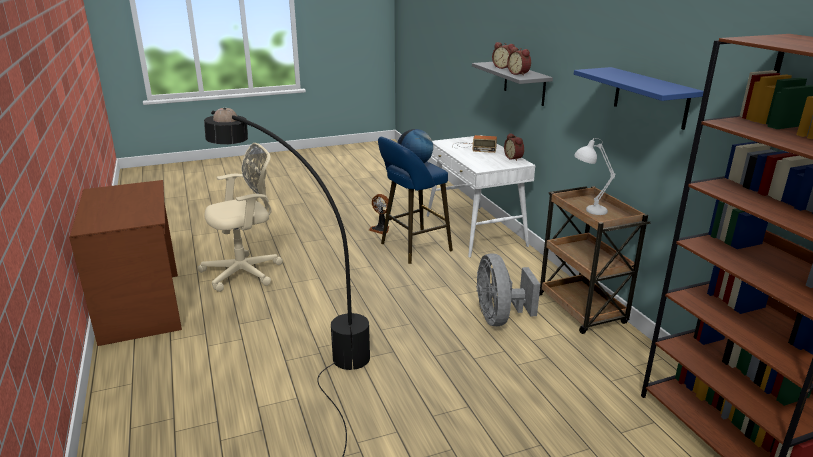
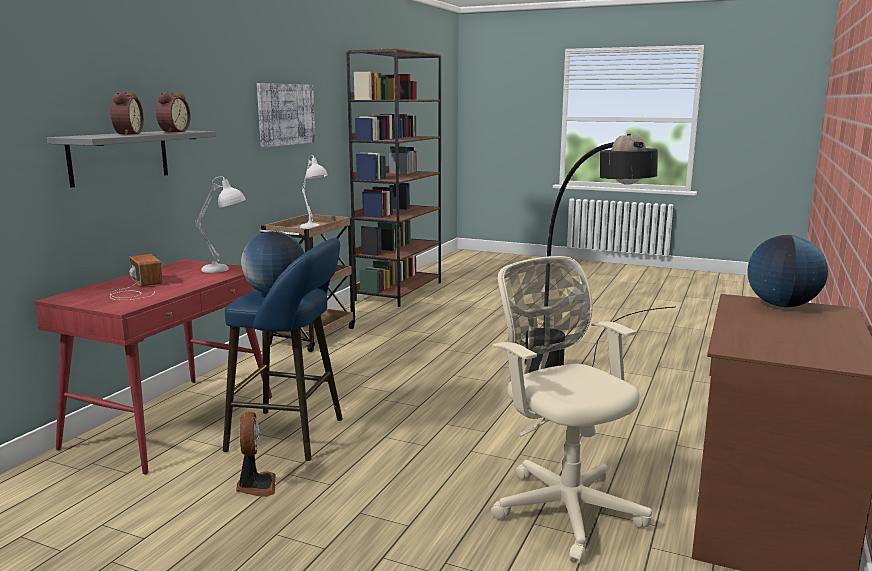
camera: 135 degrees left, 10 degrees down
(123, 221) = (782, 305): none -> globe
(246, 272) = (563, 507): beige office chair -> beige office chair turned 45 degrees clockwise
(475, 231) = (172, 421): white desk -> red desk
(485, 166) = (226, 269): none -> white table lamp
(499, 318) = (379, 352): grey fan -> none
(514, 158) = (166, 267): alarm clock -> none
(650, 97) = (286, 114): blue shelf -> picture

